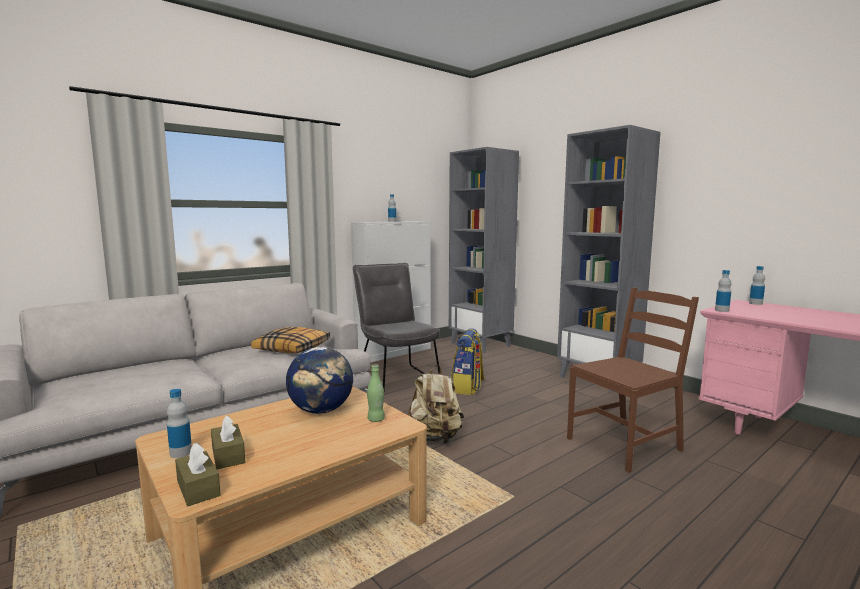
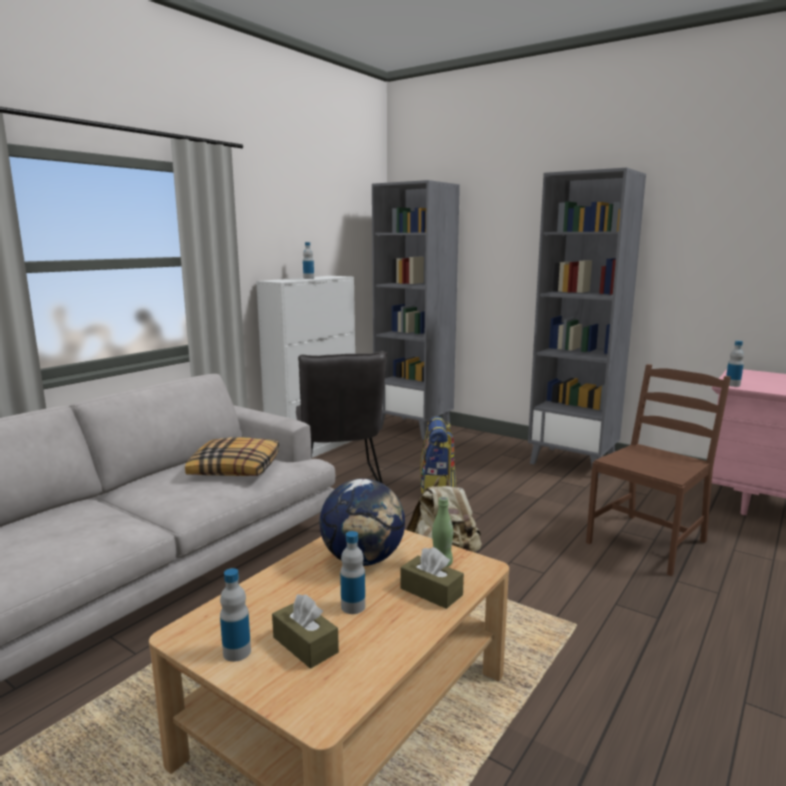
camera: 15 degrees left, 5 degrees up
(198, 488) = (313, 700): brown tissue box -> brown tissue box (431, 592)
(395, 377) = (339, 485): grey chair -> grey chair turned 150 degrees counterclockwise
(755, 303) = (752, 372): bottle -> bottle (353, 606)

